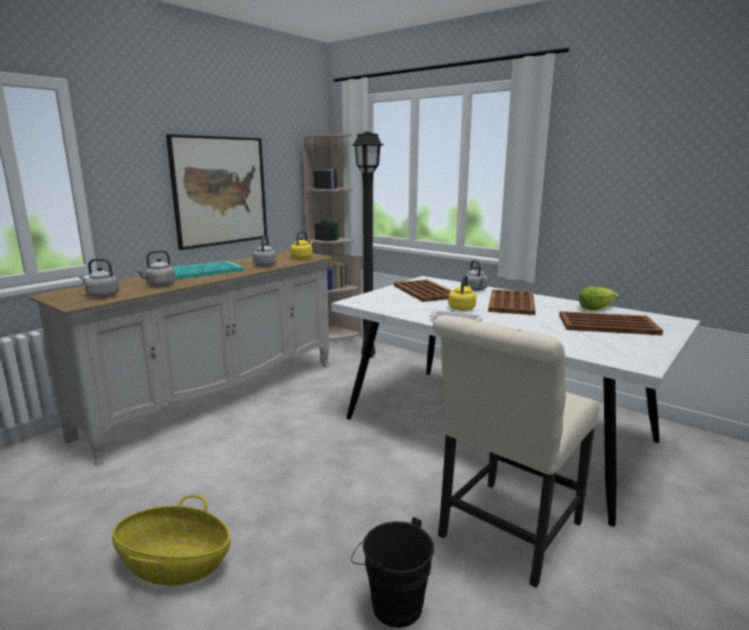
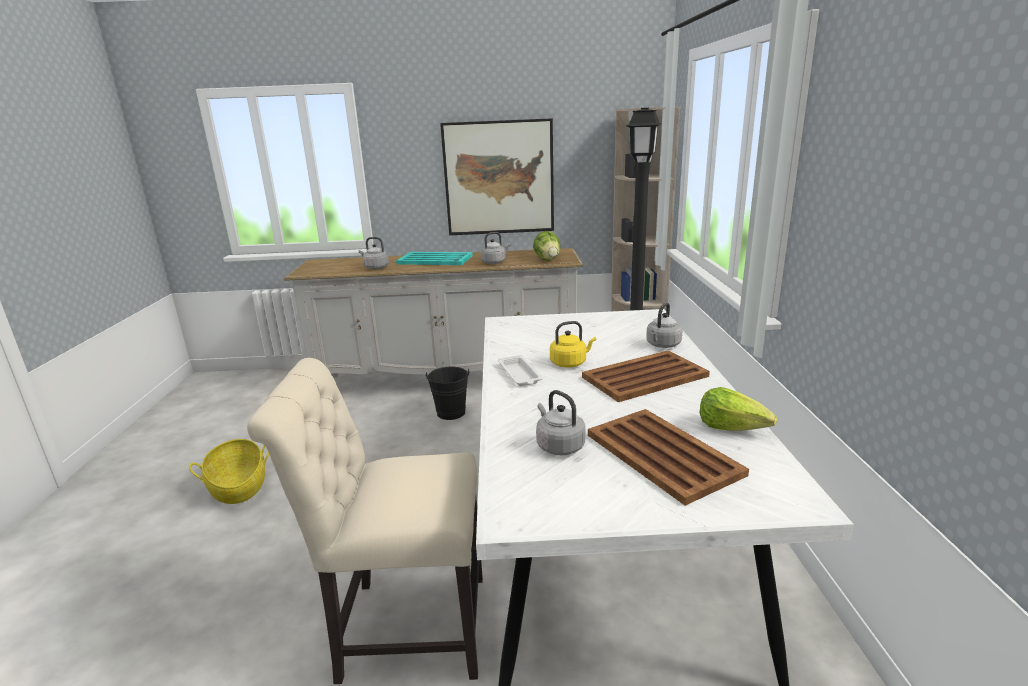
camera: 50 degrees right, 5 degrees up
(101, 295) = (326, 269): grey kettle -> grey kettle (558, 446)
(302, 258) = (547, 260): yellow kettle -> lettuce
(392, 603) = (258, 601): black bucket -> black bucket (451, 411)
(425, 292) = (599, 330): brown tray -> none

